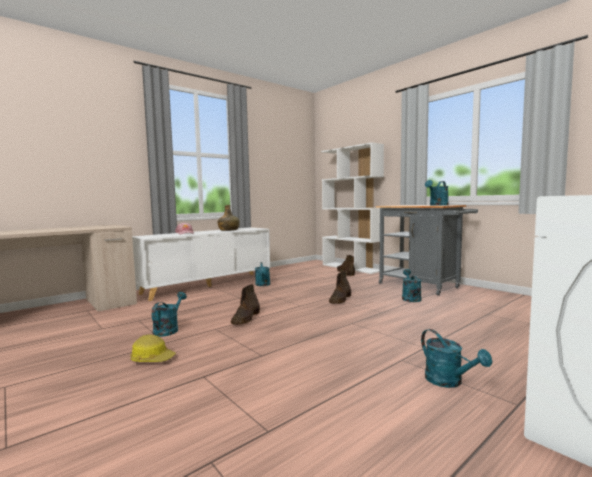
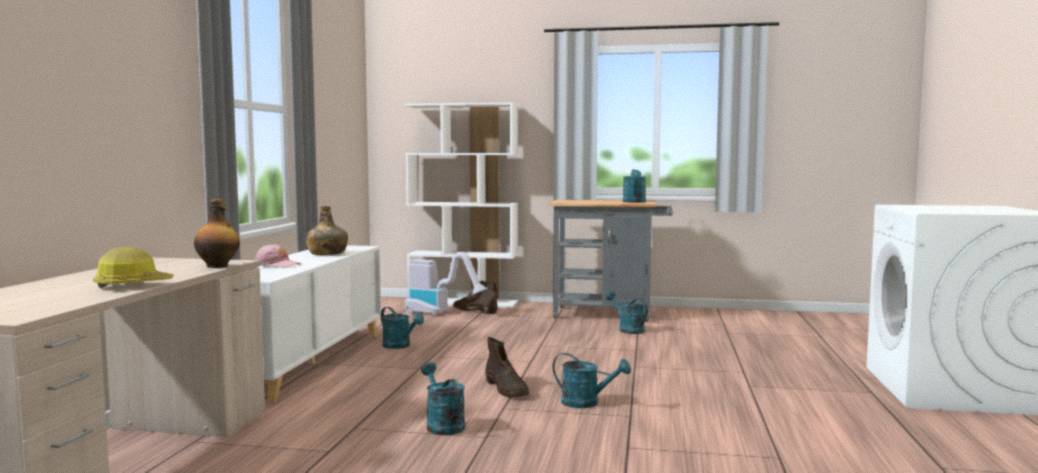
camera: 40 degrees left, 0 degrees up
(102, 228) = (218, 266): none -> bottle
(152, 358) = (525, 453): hard hat -> hard hat (133, 285)
(325, 271) = (440, 313): none -> vacuum cleaner
(340, 300) = (560, 345): brown boot -> none
(449, 382) = (811, 391): turquoise watering can -> turquoise watering can (586, 403)

